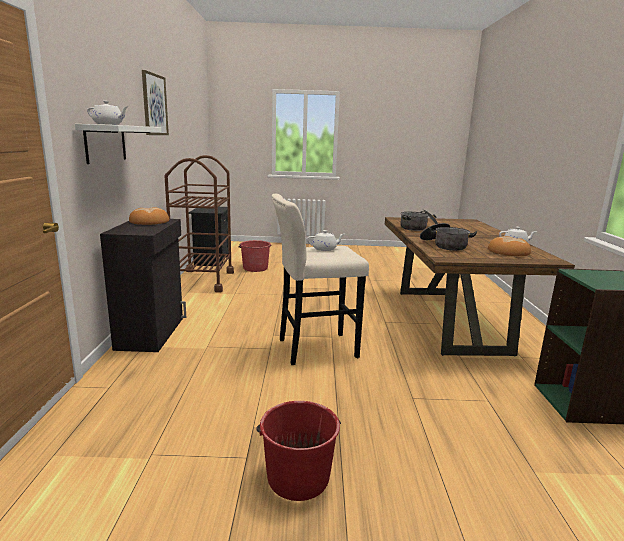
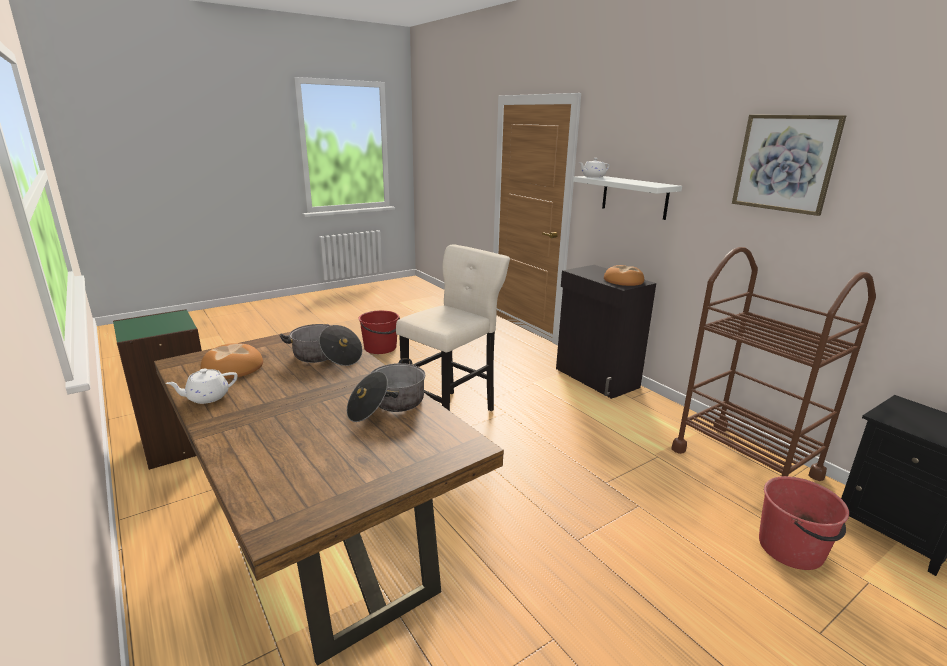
camera: 145 degrees right, 5 degrees up
(325, 249) = (451, 317): white teapot -> none

